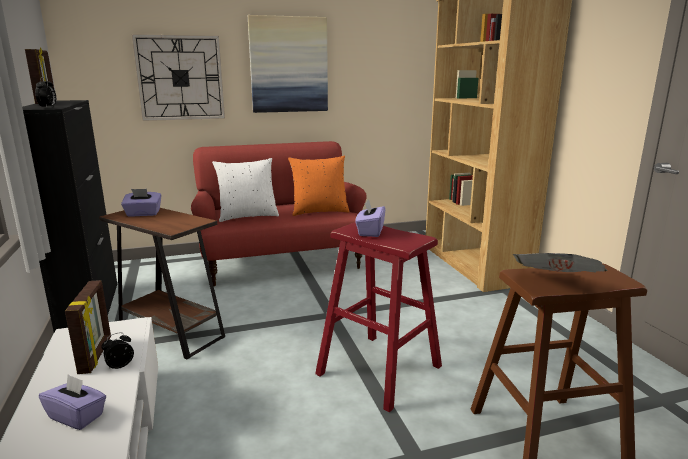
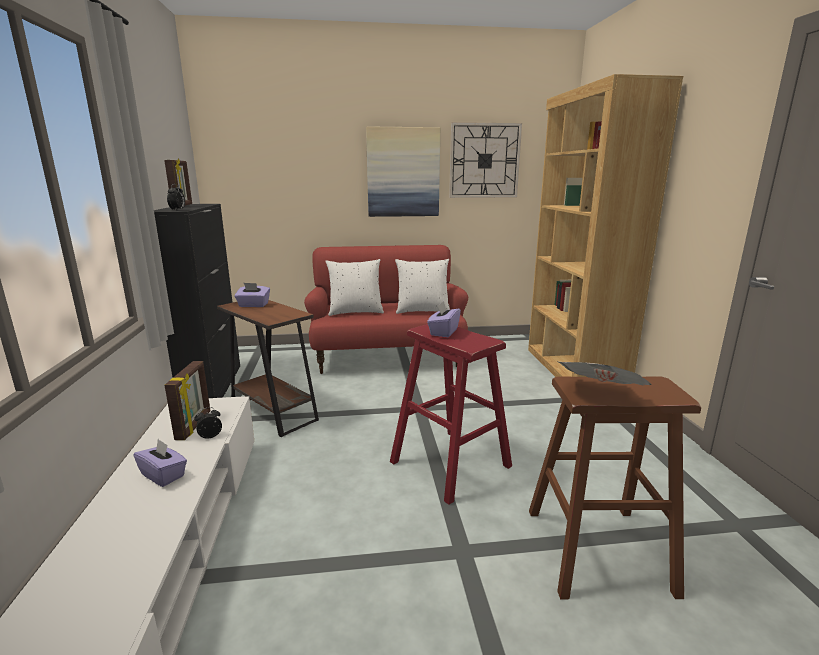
camera: 10 degrees right, 0 degrees up
(180, 78) = (304, 184): wall clock -> wall clock (484, 161)
(319, 211) = (422, 311): orange pillow -> white pillow

